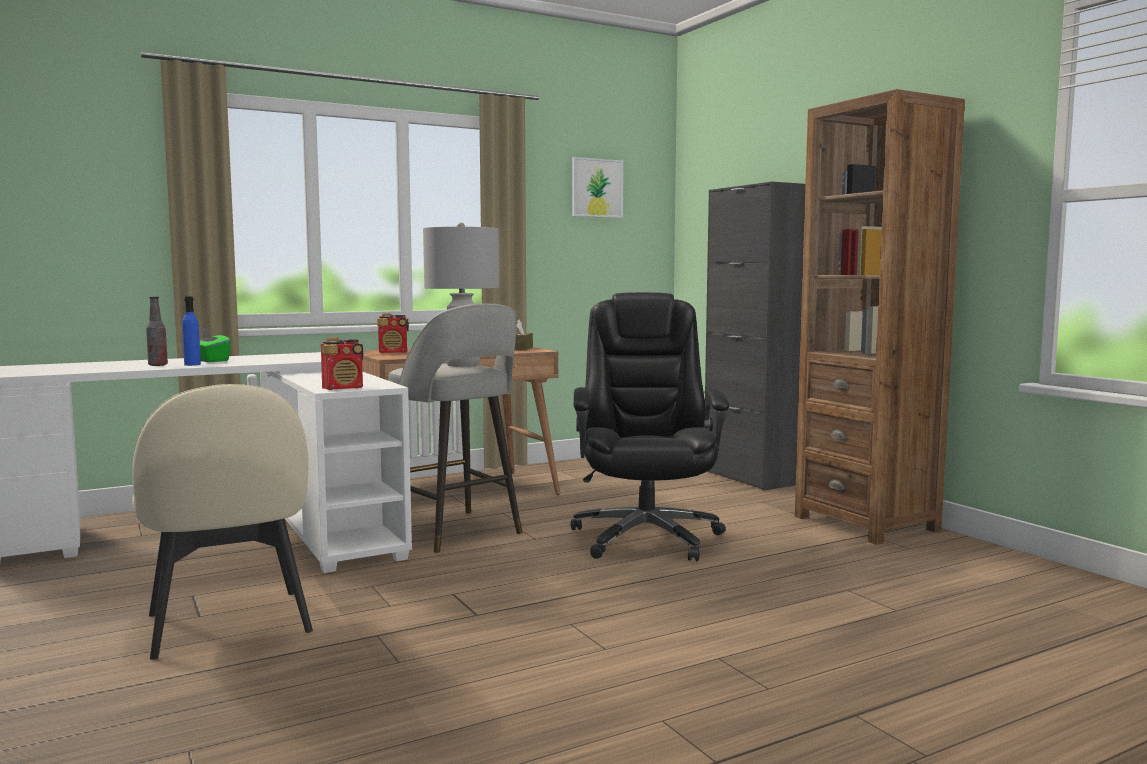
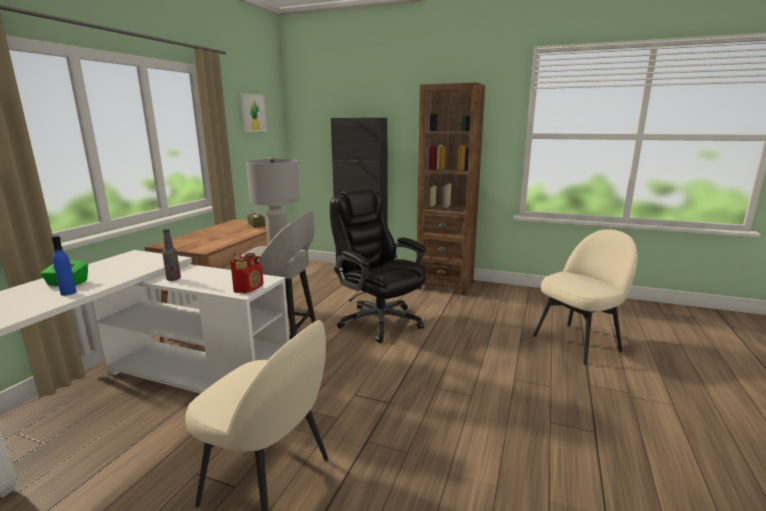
camera: 40 degrees left, 10 degrees up
(158, 365) = (34, 301): bottle -> bottle (173, 279)
(393, 352) = (187, 243): radio -> none
(980, 662) = (578, 342): none -> beige chair

